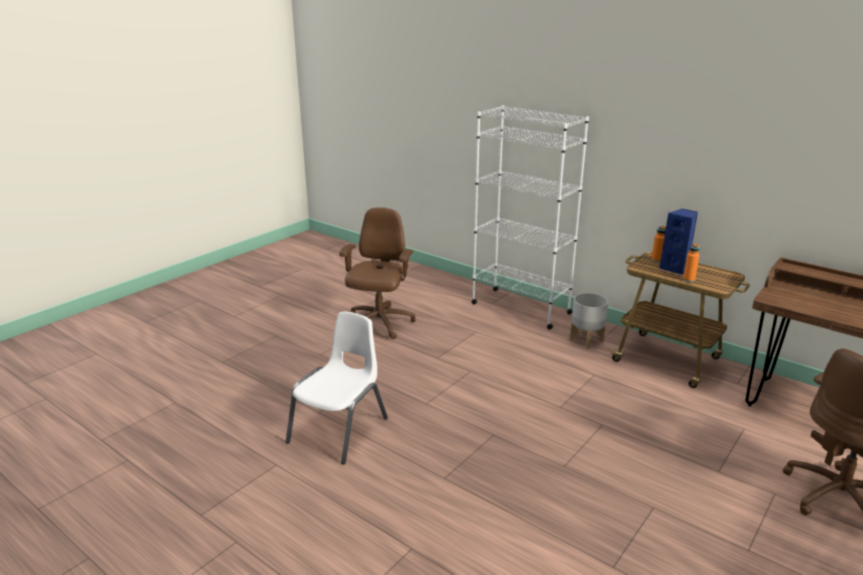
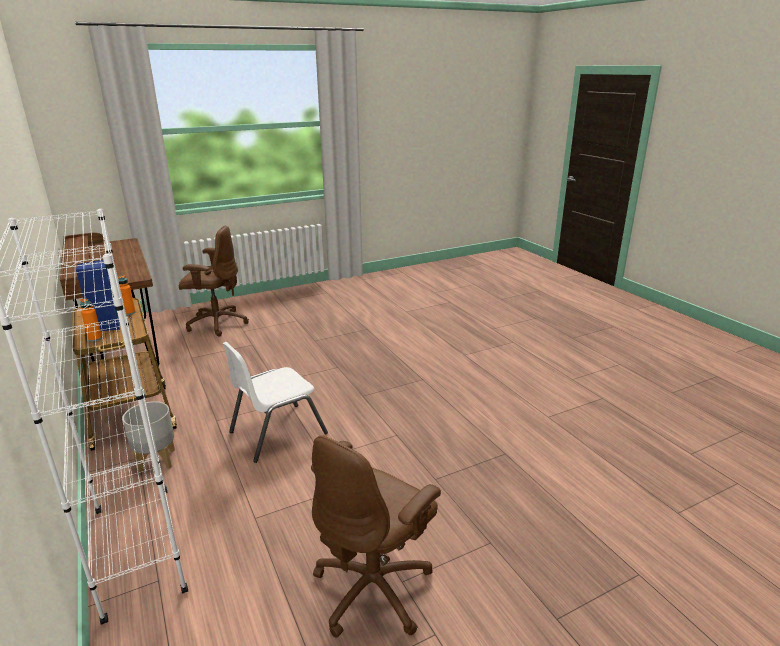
camera: 155 degrees left, 0 degrees up
(340, 430) = (488, 430): white chair -> white chair (277, 432)

